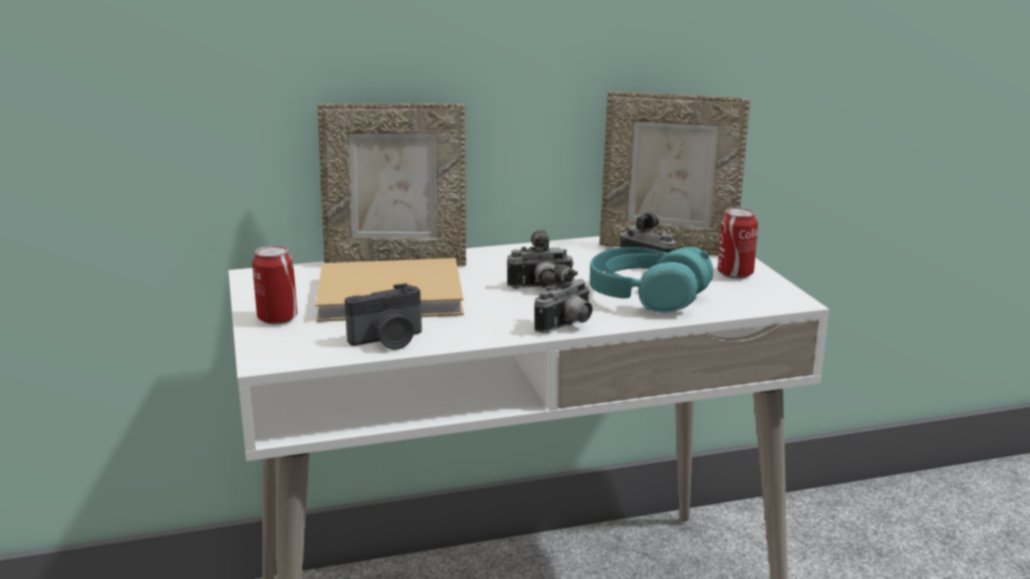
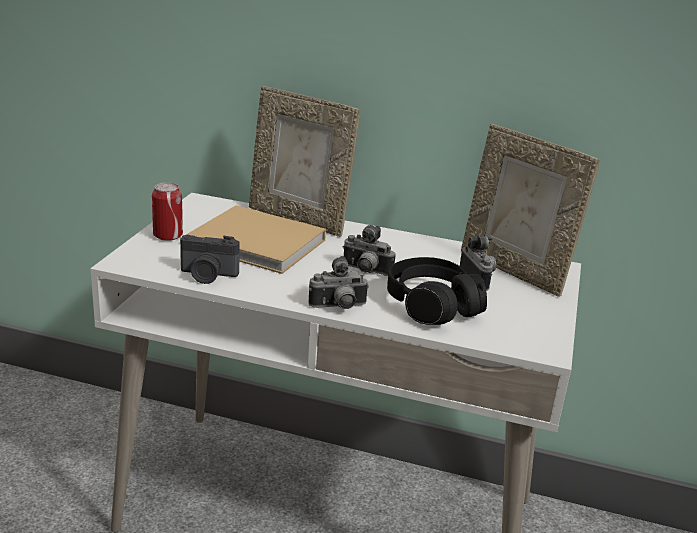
camera: 30 degrees right, 5 degrees up
(647, 297) = (432, 306): turquoise headphones -> black headphones
(735, 274) = (535, 311): can -> none

